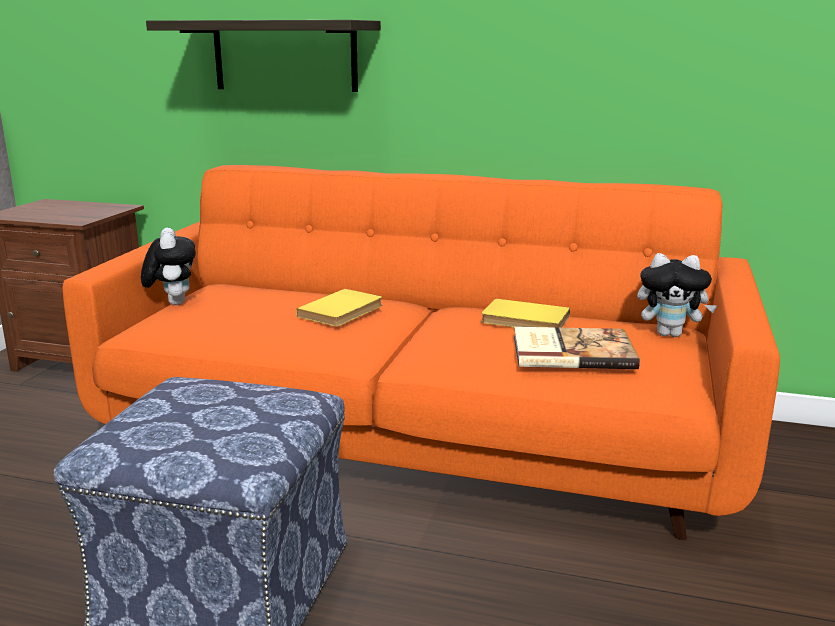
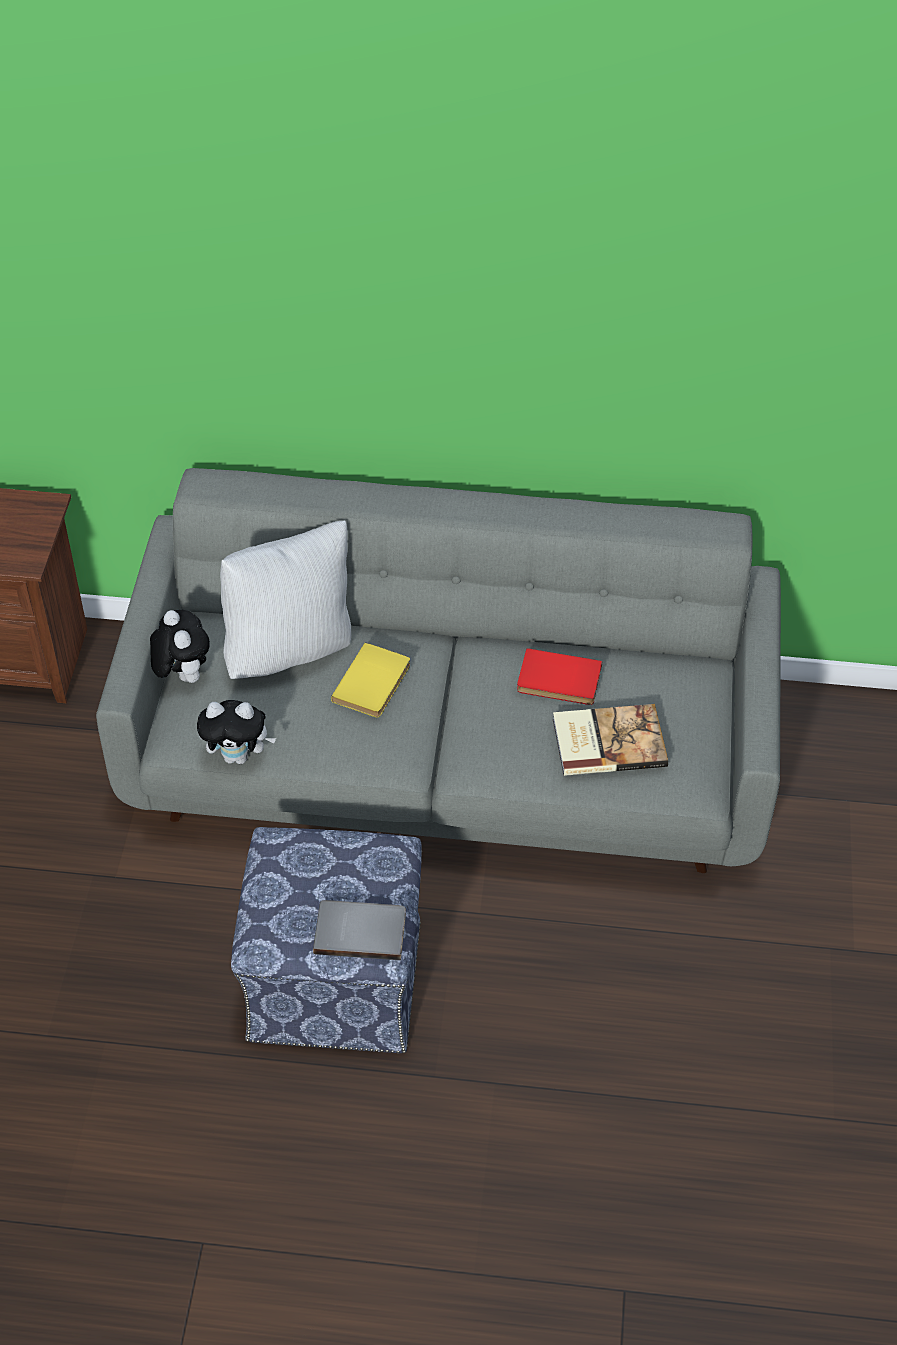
camera: 10 degrees left, 30 degrees up
(228, 444) = (360, 930): none -> grey book
(277, 295) = (290, 649): none -> white pillow
(285, 56) = (255, 364): shelf -> none
(419, 438) = (449, 760): orange sofa -> grey sofa
(524, 320) = (558, 681): yellow book -> red book
(670, 334) = (698, 684): plush toy -> plush toy (238, 756)

